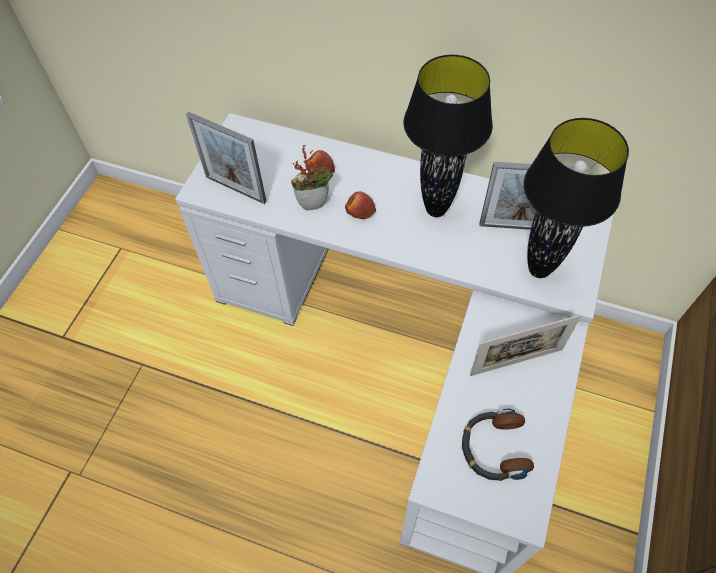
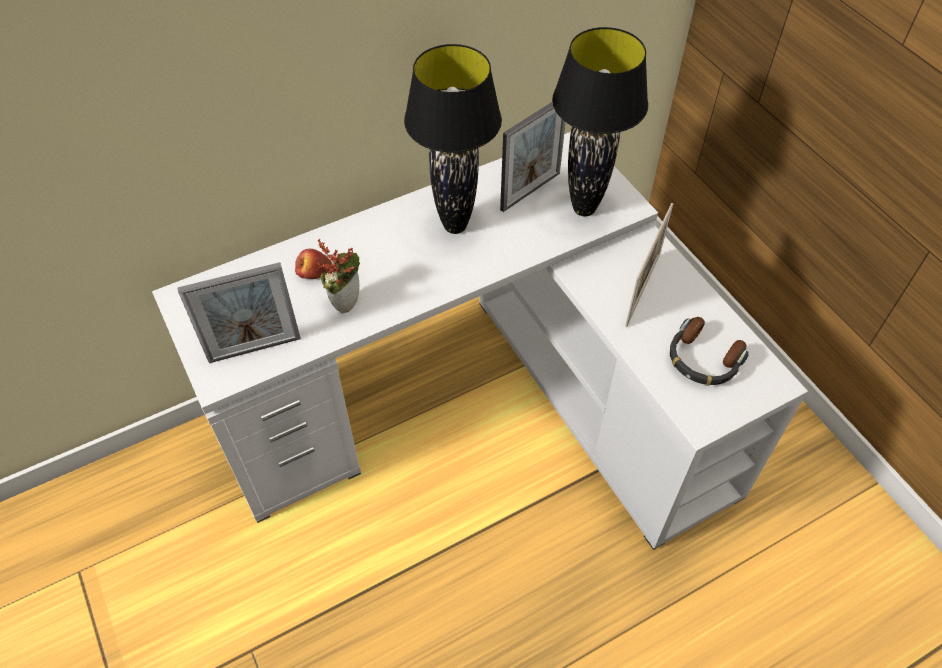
camera: 50 degrees left, 5 degrees down
(360, 211) = (395, 275): apple -> none

